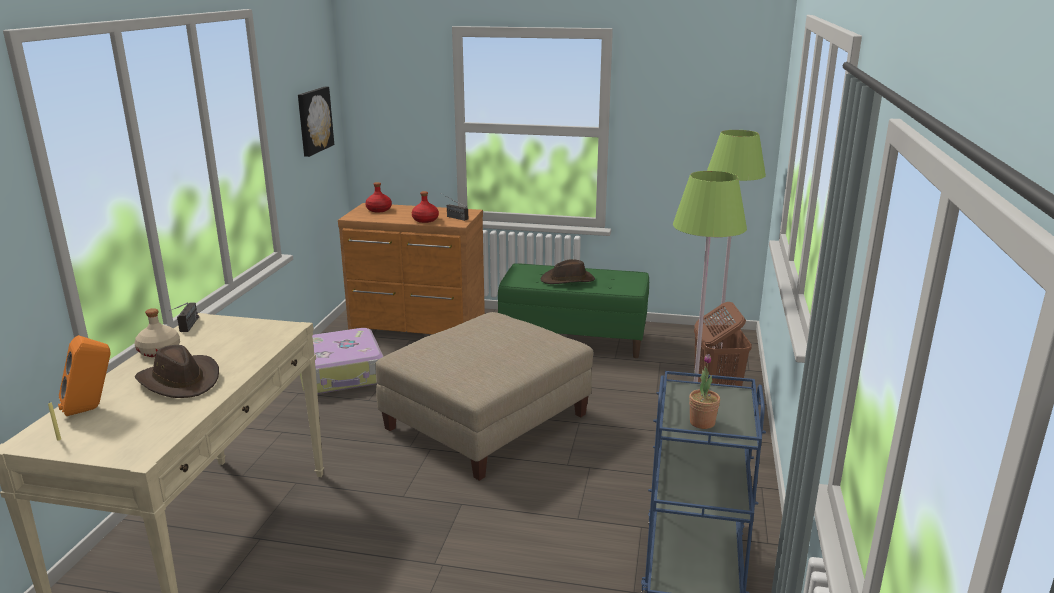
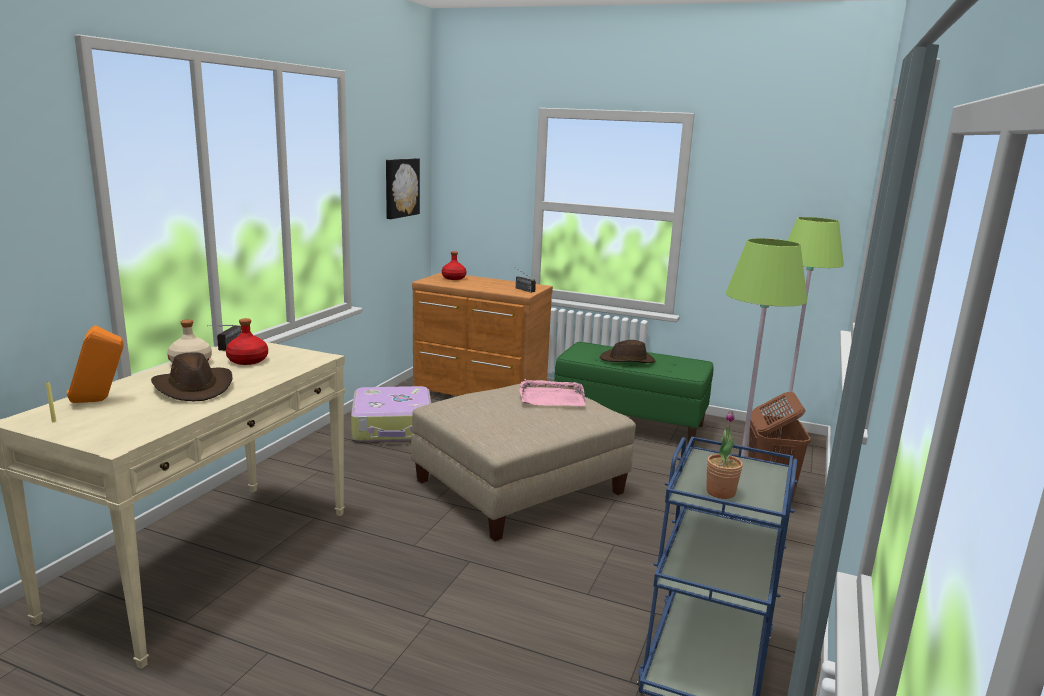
camera: 10 degrees right, 5 degrees down
(425, 220) = (493, 289): red bottle -> red bottle (247, 360)
(508, 332) = (551, 397): none -> pink tray

